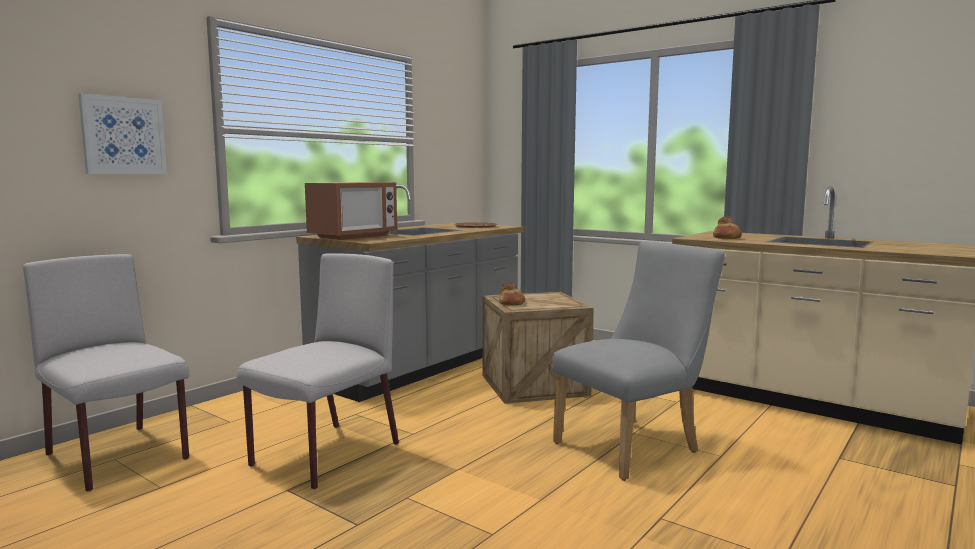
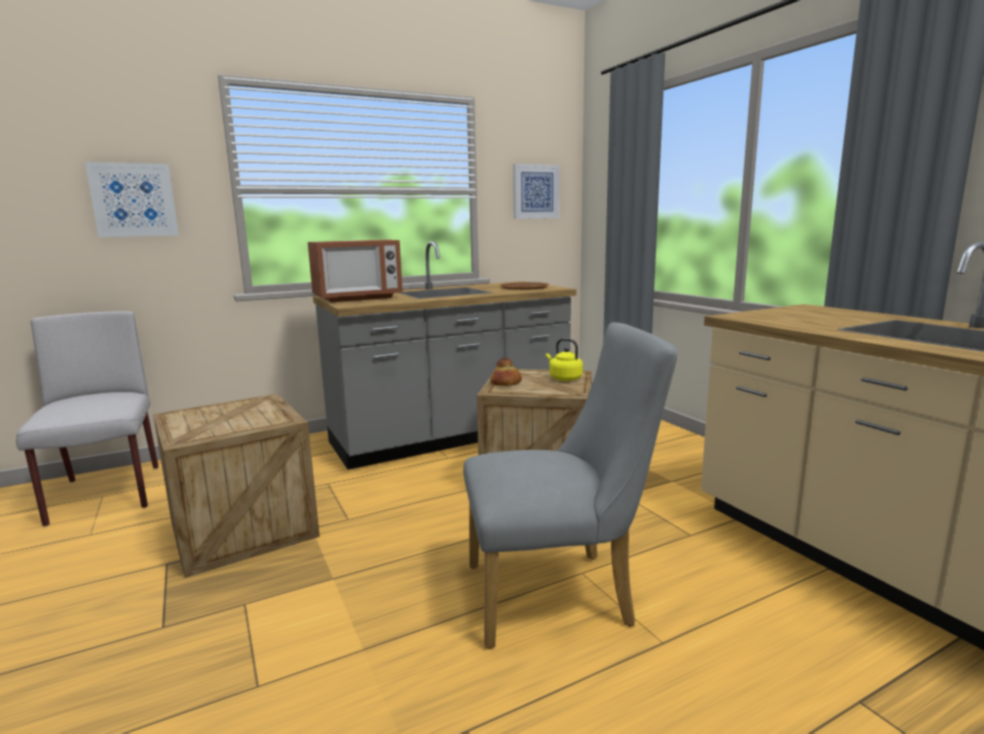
camera: 25 degrees right, 5 degrees up
(324, 456) = (243, 529): grey chair -> crate
(454, 142) = (535, 191): none -> picture
(550, 297) = (564, 378): none -> yellow kettle
(727, 238) = (790, 319): bread -> none

